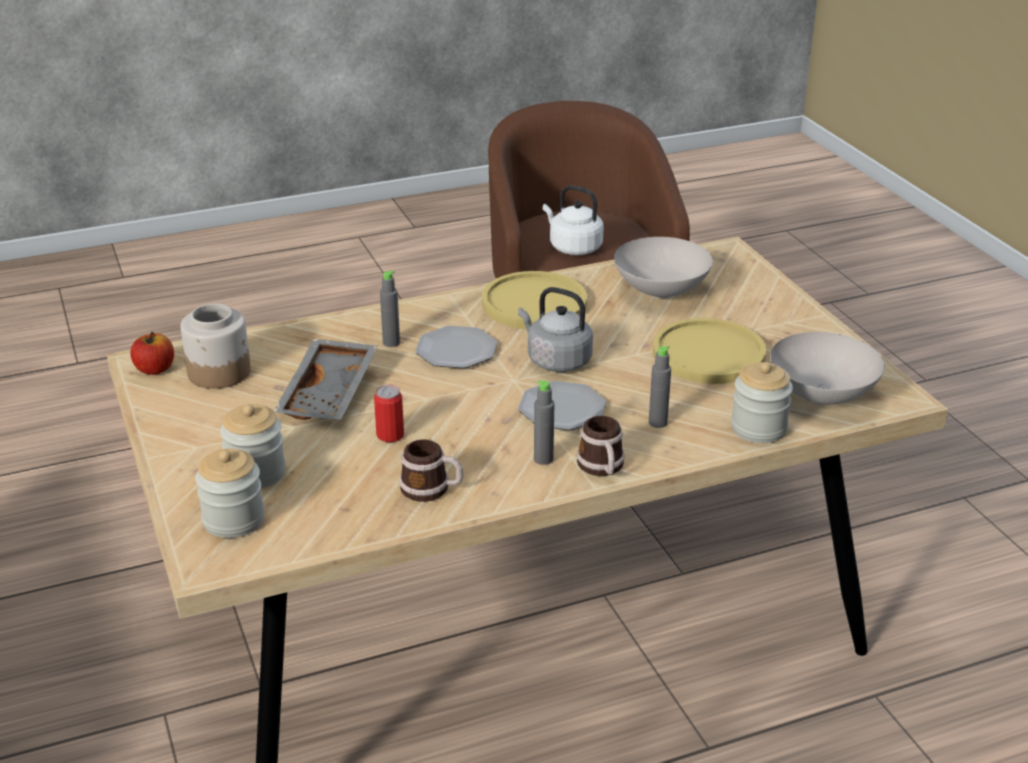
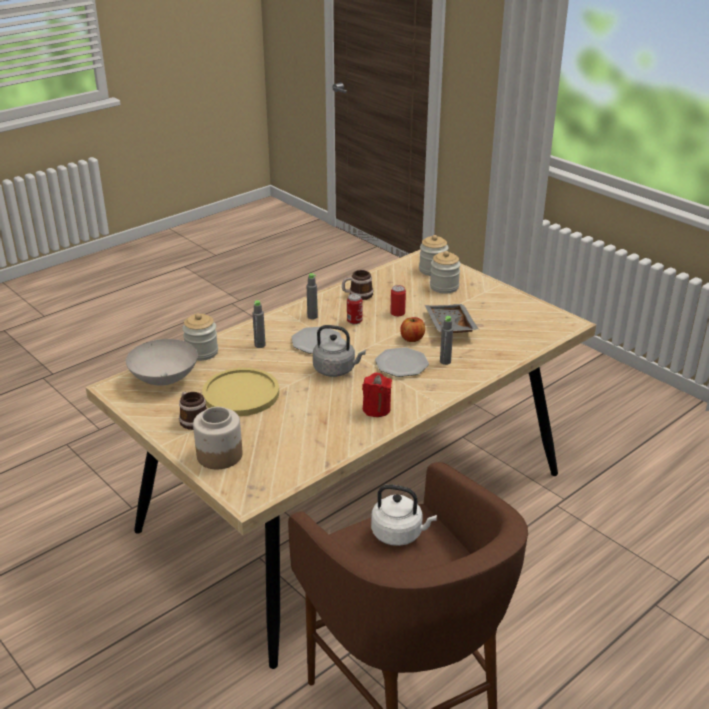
camera: 160 degrees right, 0 degrees up
(155, 369) = (557, 320): apple -> apple (412, 338)
(220, 372) = (521, 326): jar -> jar (219, 455)
(476, 434) = (354, 321): none -> can
(534, 303) = (376, 409): yellow plate -> red candle
(602, 468) = (280, 318): mug -> mug (192, 419)
(659, 291) = (291, 440): white bowl -> none

